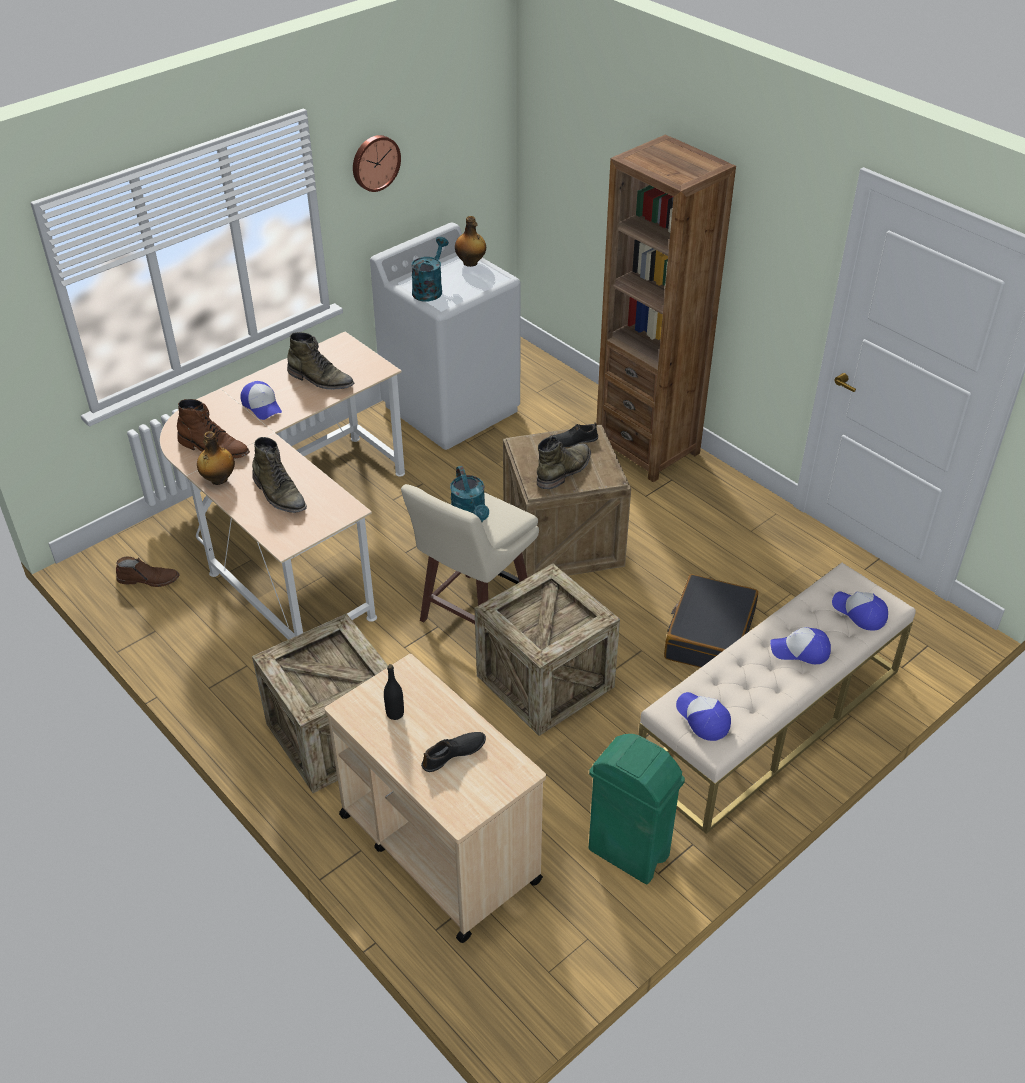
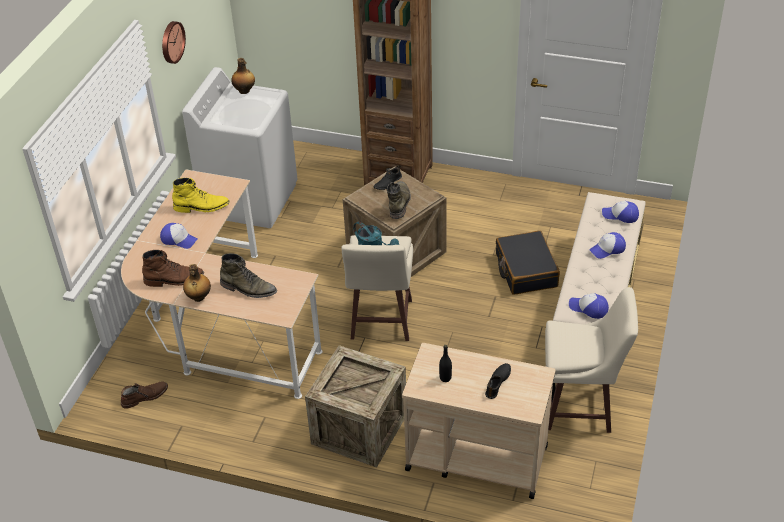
camera: 30 degrees left, 0 degrees up
(320, 380) = (202, 207): green boot -> yellow boot
(429, 289) = (234, 118): turquoise watering can -> none
(545, 681) = (456, 339): crate -> none
(629, 853) = (580, 407): green trash can -> beige stool

